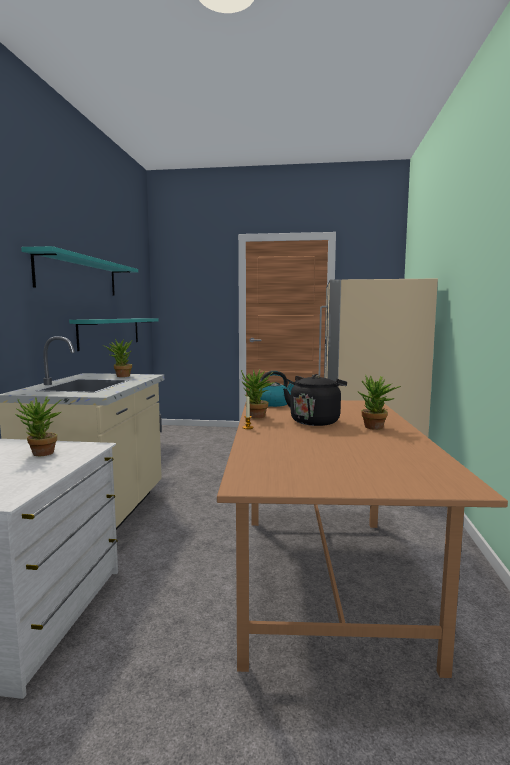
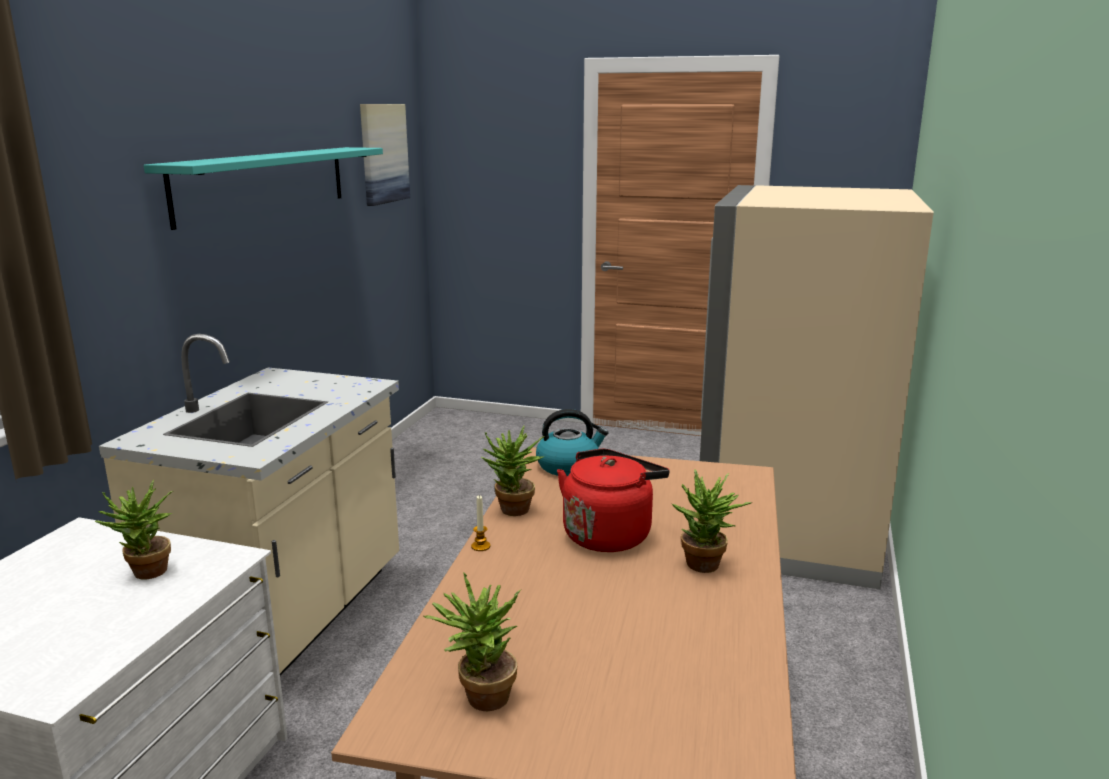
camera: 10 degrees right, 10 degrees up
(110, 332) = (335, 267): turquoise shelf -> none
(120, 376) = (321, 385): potted plant -> potted plant (479, 698)
(133, 278) = (383, 153): none -> picture
(315, 421) = (609, 534): black kettle -> red kettle

